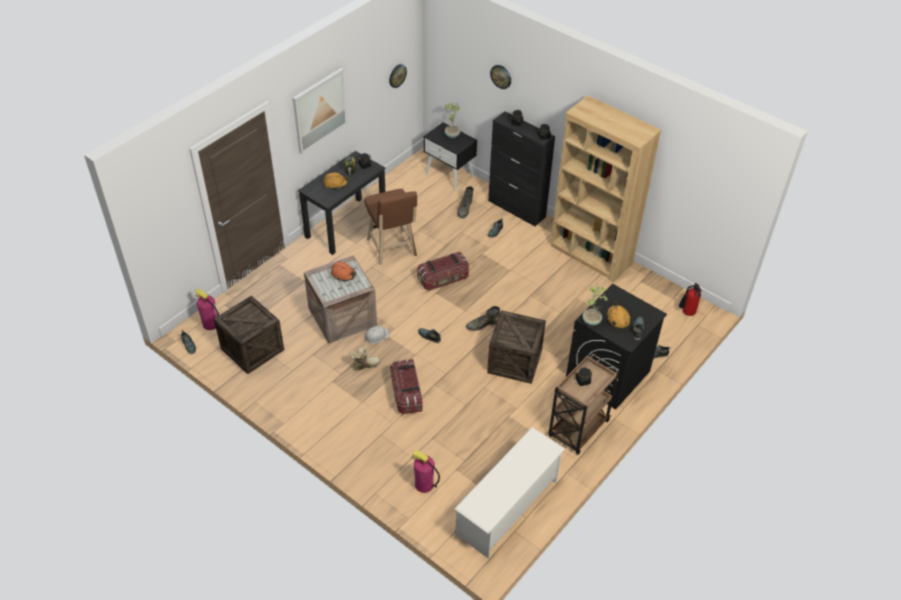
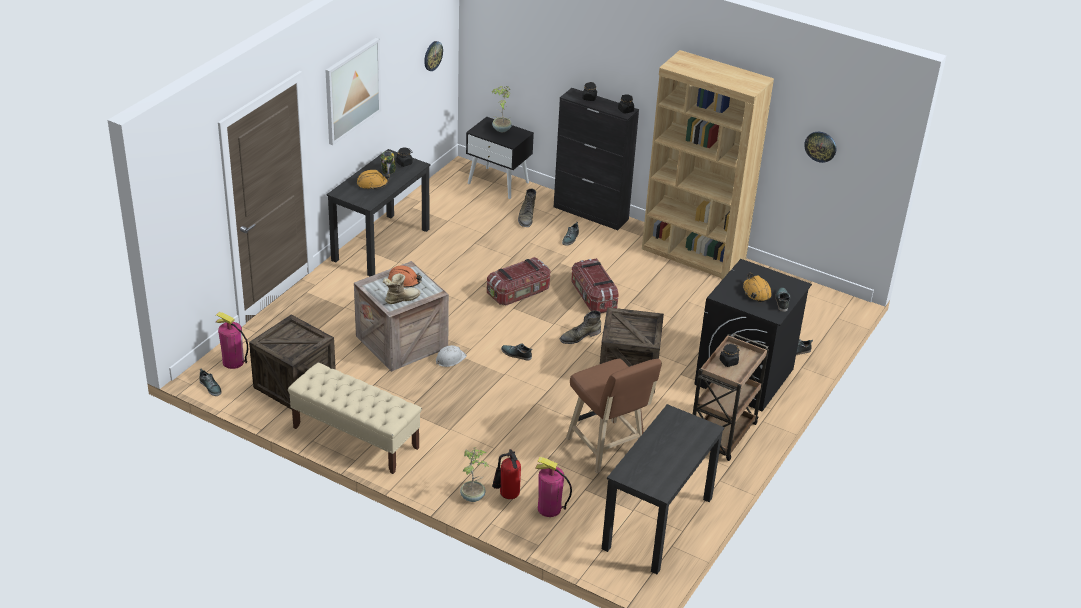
camera: 10 degrees left, 10 degrees down
(287, 402) = (355, 437): none -> beige bench
(365, 365) = (443, 390): boot -> boot (400, 299)
(392, 249) = (447, 266): brown stool -> brown stool (608, 449)
(406, 394) = (503, 416): storage box -> storage box (593, 297)
(501, 76) = (565, 44): wall clock -> wall clock (820, 146)
(507, 508) = (657, 523): white shoe rack -> black desk
(592, 321) = (726, 297): potted plant -> potted plant (473, 496)
(687, 313) = (822, 307): fire extinguisher -> fire extinguisher (507, 496)

